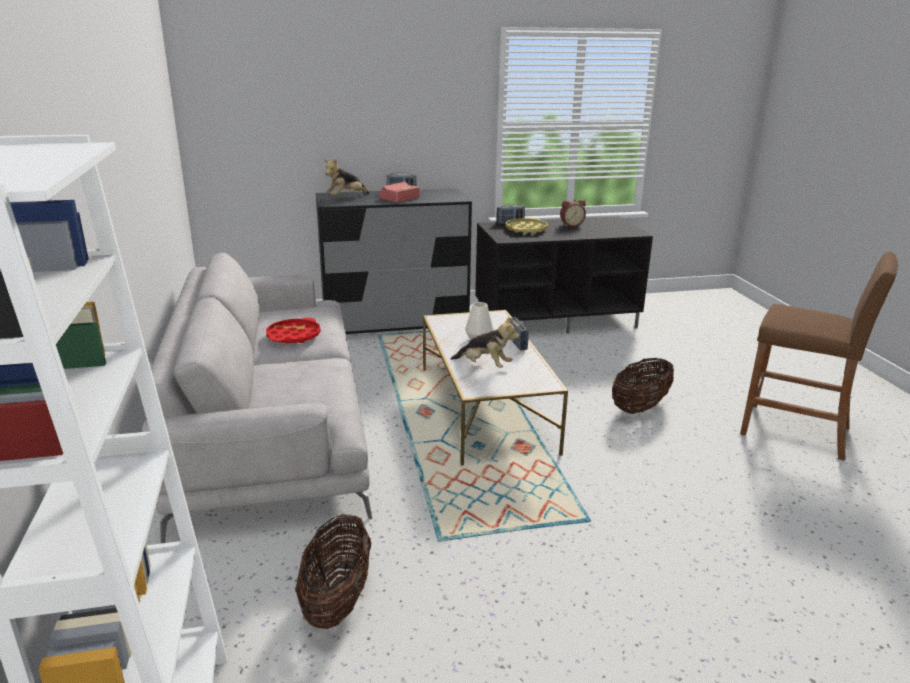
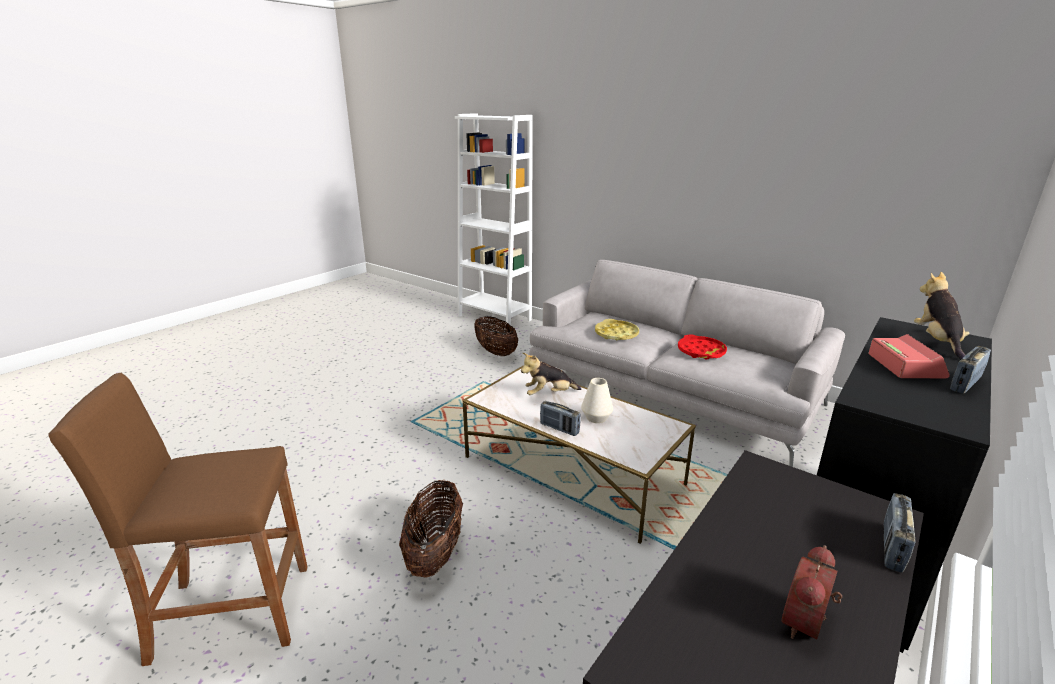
camera: 140 degrees right, 0 degrees up
(526, 229) = (811, 529): yellow tray -> yellow tray (616, 334)

